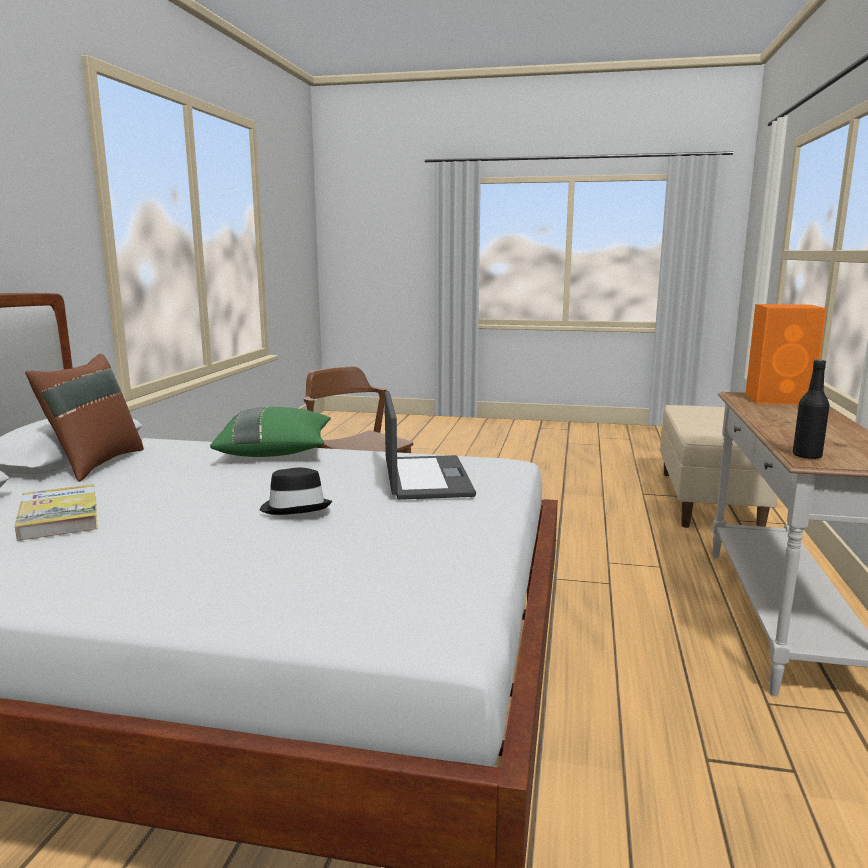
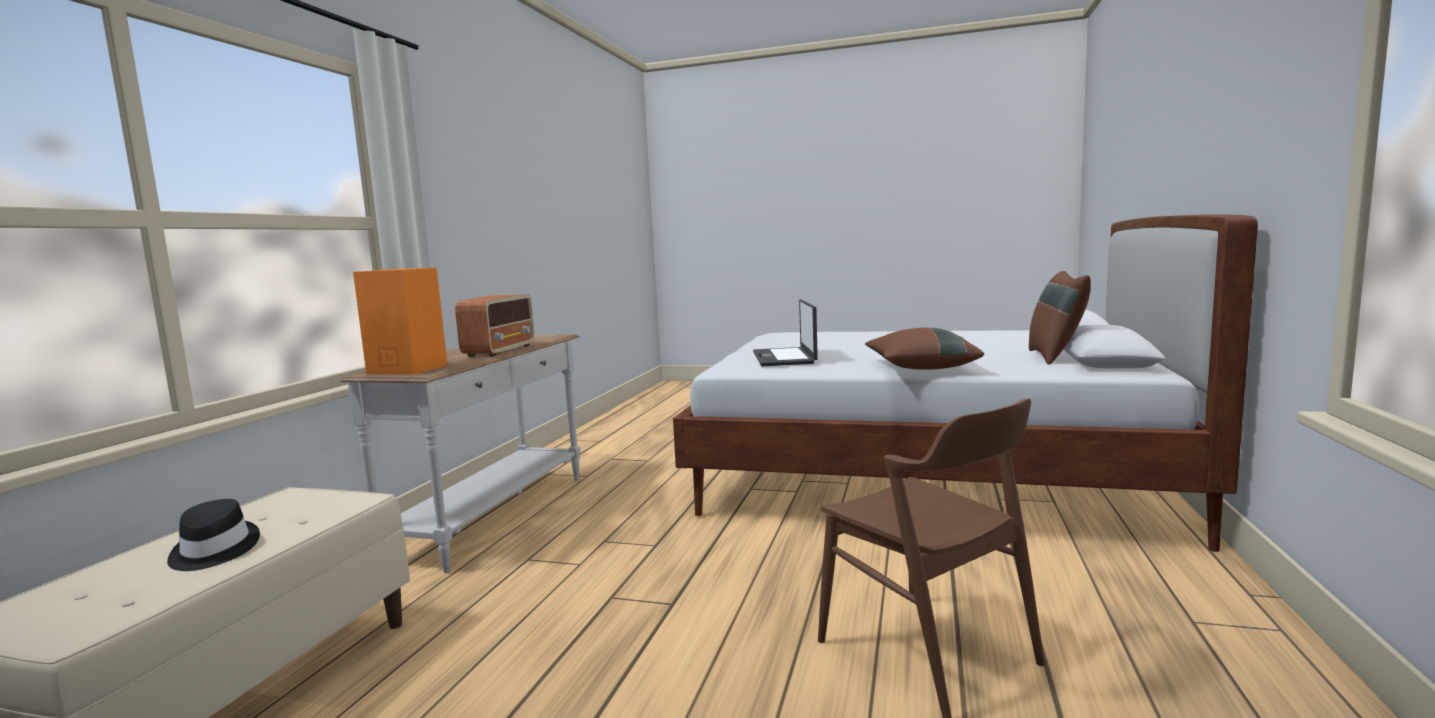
camera: 175 degrees left, 5 degrees down
(59, 516) = (986, 340): book -> none
(276, 452) = (920, 368): green pillow -> brown pillow
(296, 507) = (856, 344): black hat -> black hat (213, 551)
(777, 423) = (500, 350): none -> radio
(807, 456) = (553, 336): black bottle -> none

